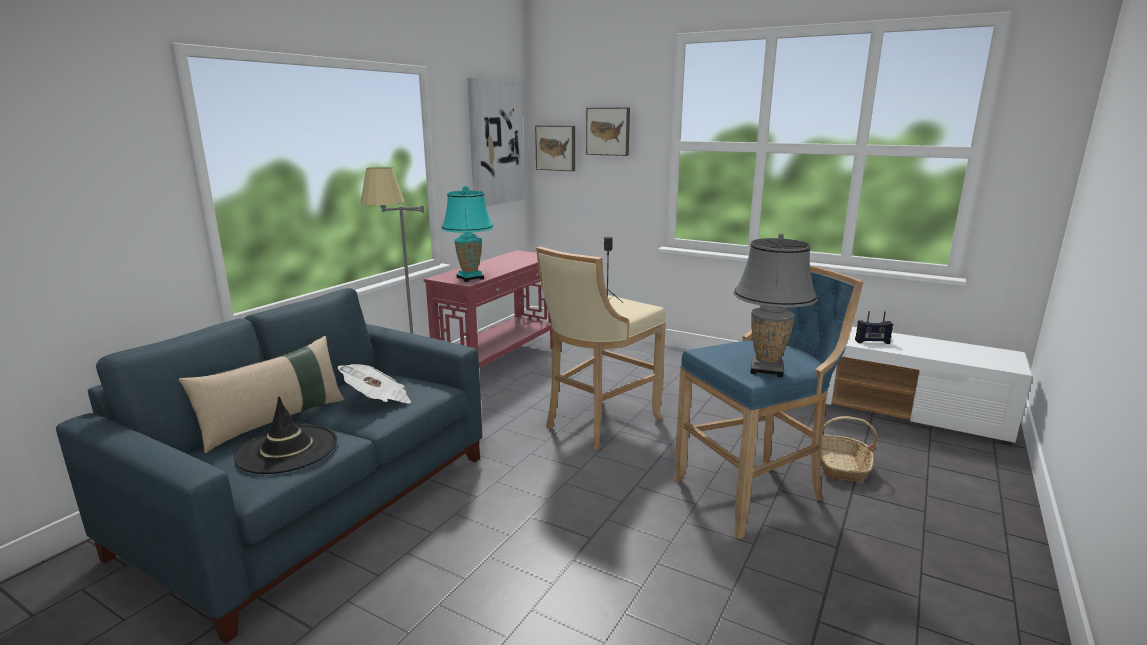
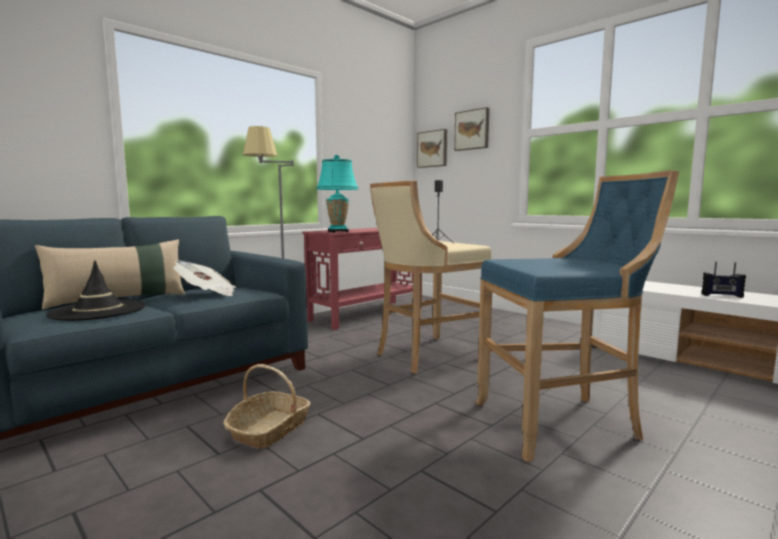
camera: 15 degrees right, 10 degrees down
(495, 143) = (382, 142): picture -> none
(766, 369) = (561, 268): grey table lamp -> none
(840, 466) = (675, 413): basket -> basket (269, 429)

